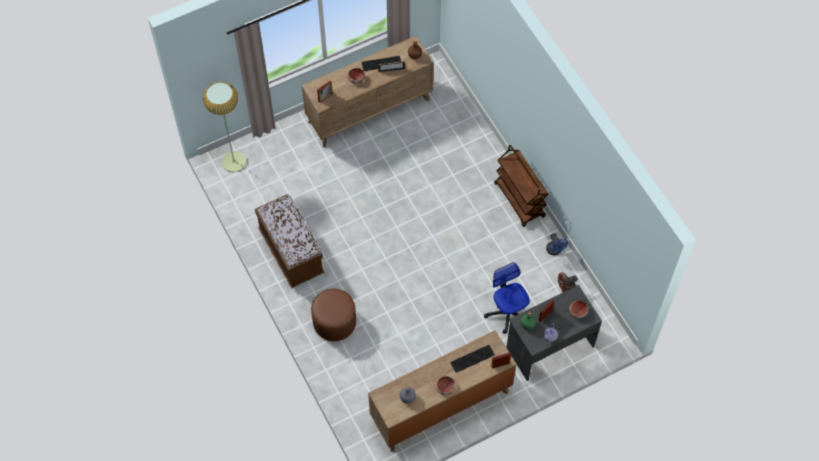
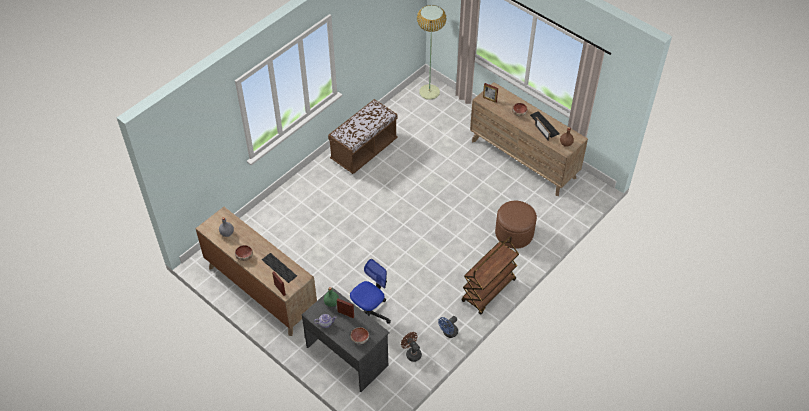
camera: 70 degrees right, 10 degrees down
(334, 322) = (312, 196): brown ottoman -> brown ottoman (514, 233)

